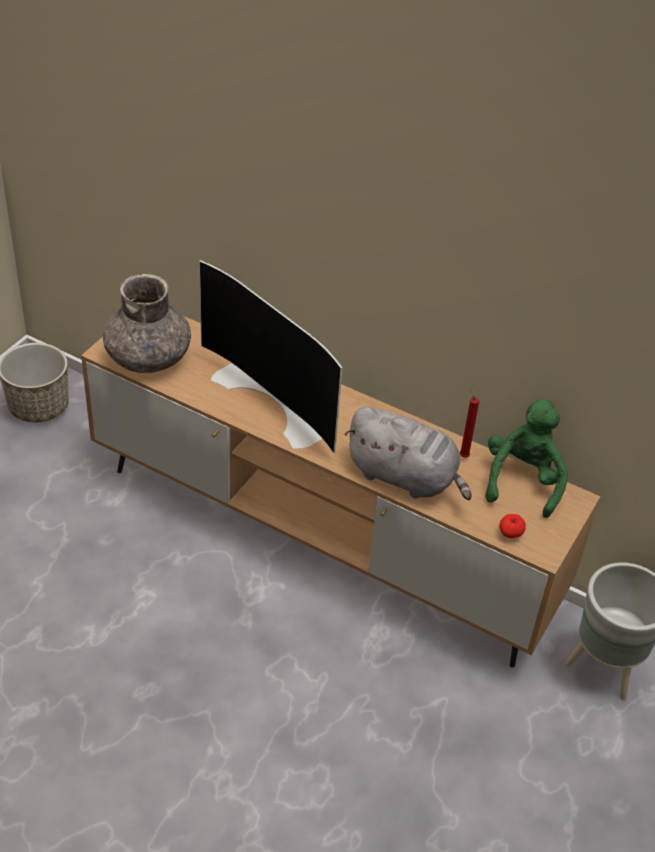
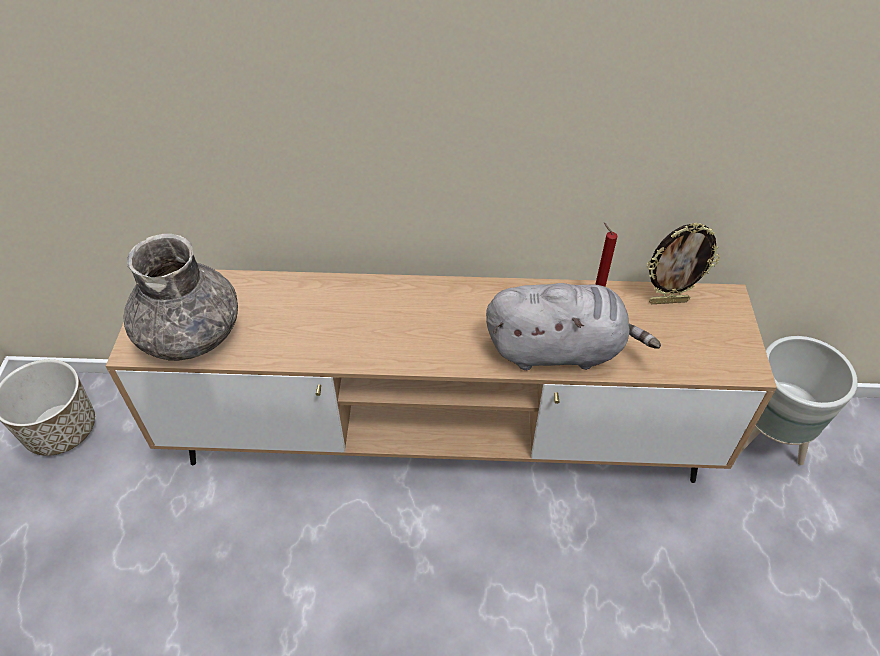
camera: 25 degrees left, 5 degrees up
(276, 400) = (367, 322): television -> none
(510, 534) = (703, 364): apple -> none
(522, 481) = (668, 301): green plush toy -> picture frame

